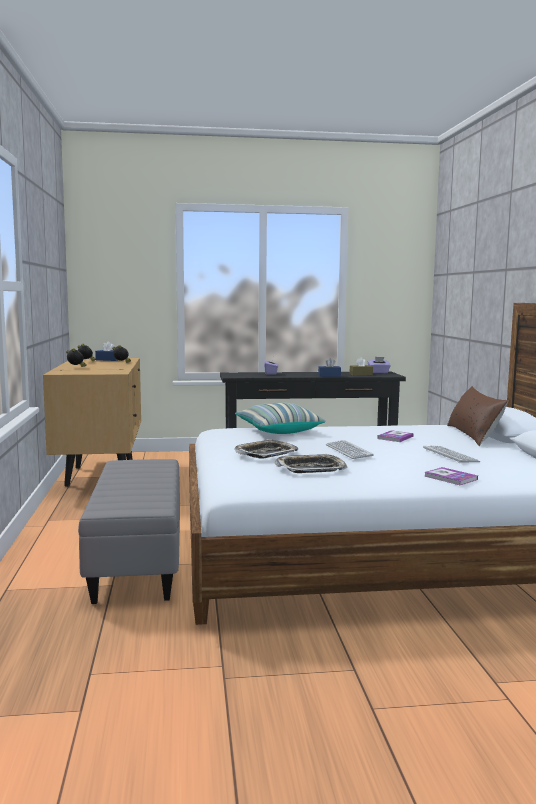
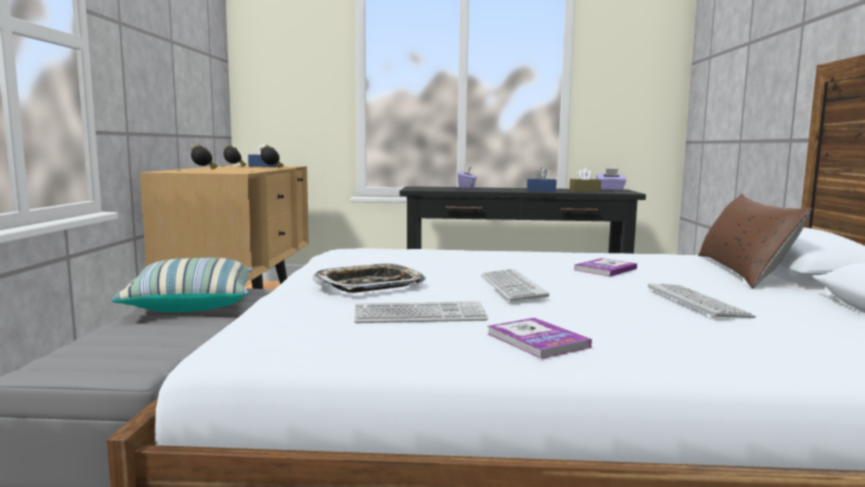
camera: 10 degrees right, 0 degrees up
(278, 430) = (425, 253): pillow -> pillow (191, 304)
(311, 469) = (420, 315): tray -> keyboard
(450, 478) = (689, 349): book -> book (537, 340)

